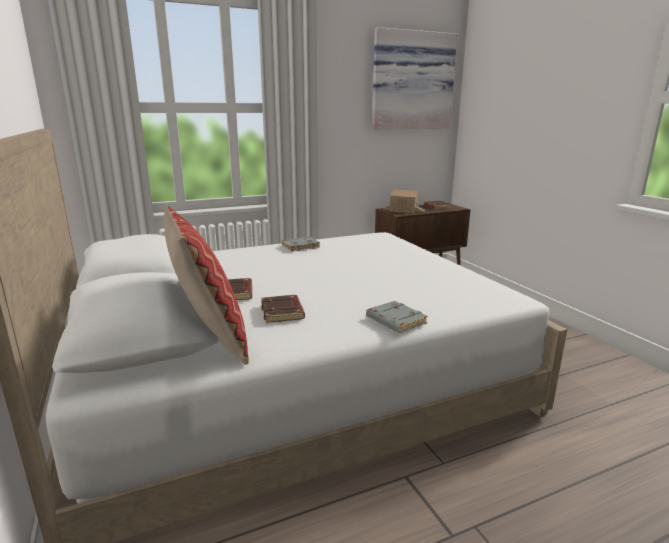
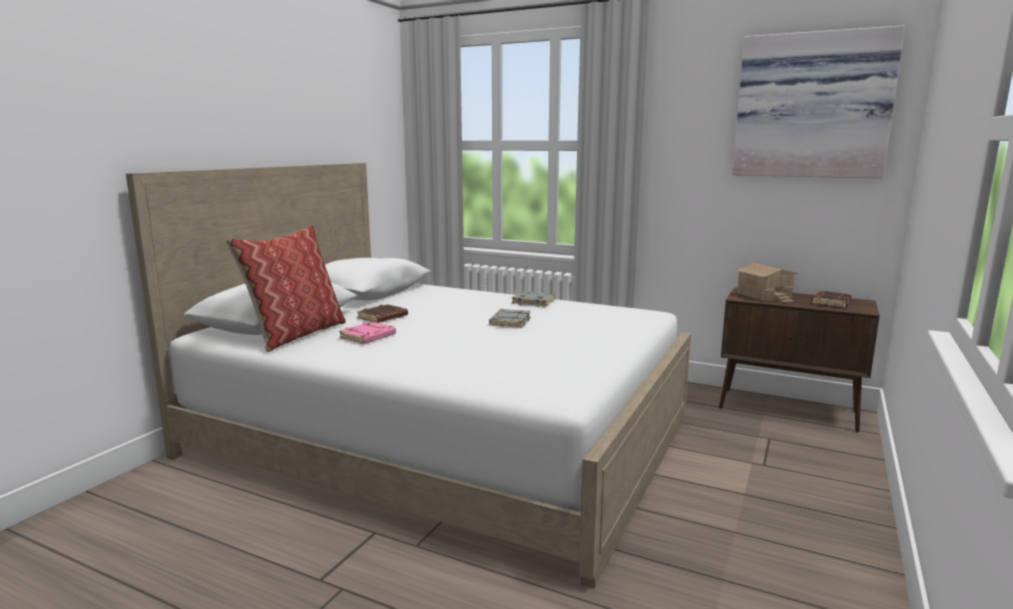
camera: 50 degrees right, 5 degrees down
(283, 312) = (368, 337): brown book -> pink book
(395, 321) = (407, 368): grey book -> grey book (509, 322)

